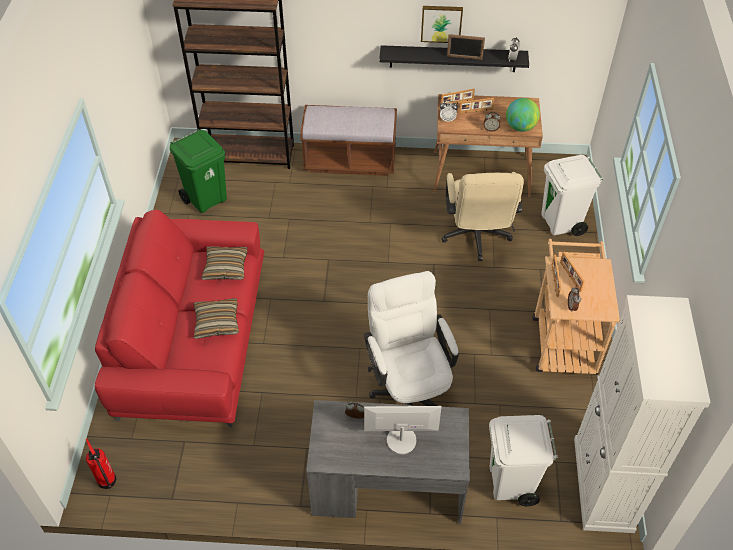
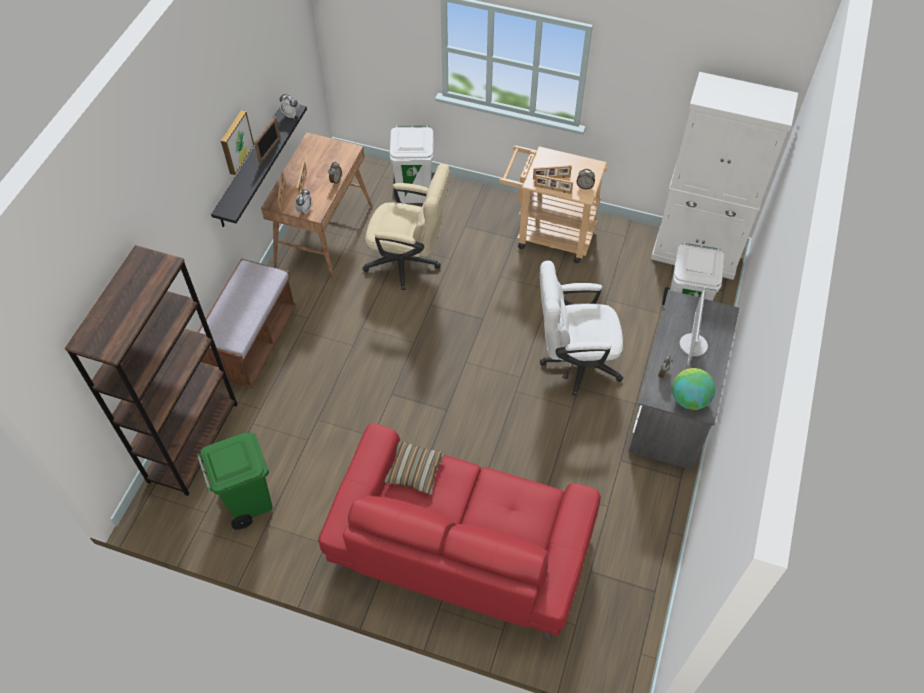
camera: 75 degrees left, 5 degrees up
(107, 482) = (624, 655): fire extinguisher -> none
(217, 322) = (490, 491): pillow -> none
(520, 127) = (343, 158): globe -> globe (689, 399)

